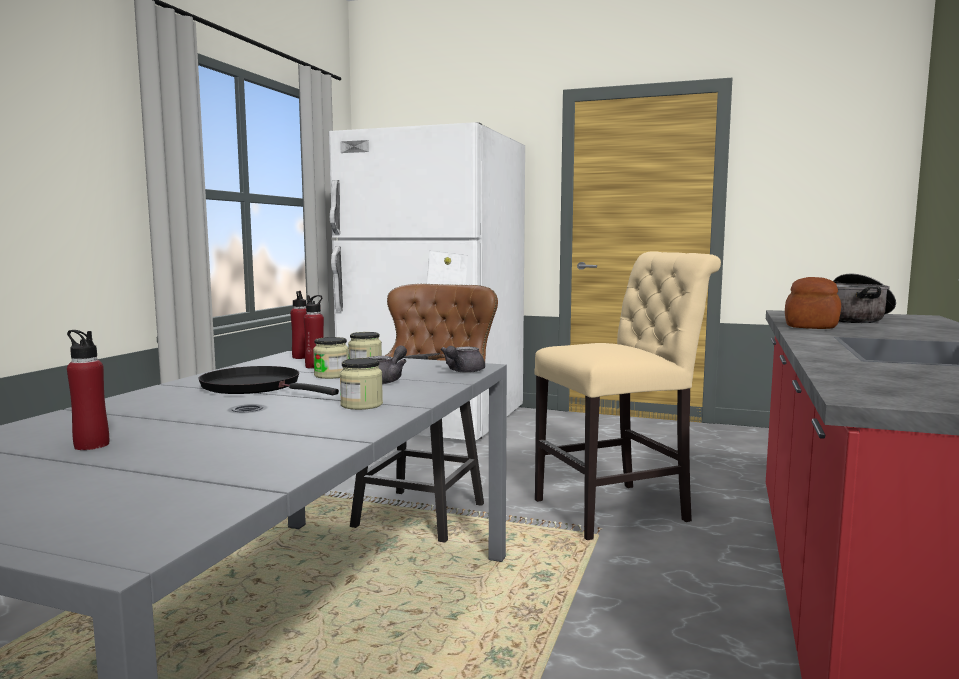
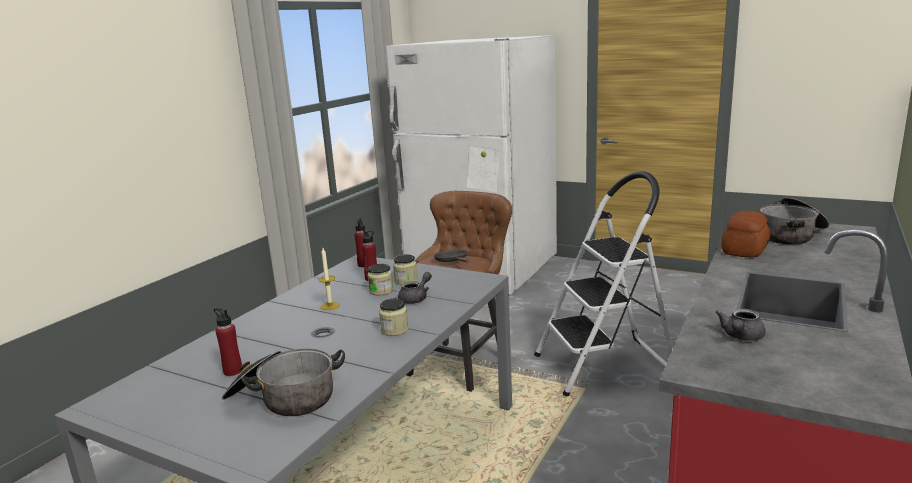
camera: 10 degrees right, 10 degrees up
(184, 471) = (284, 399): none -> cooking pot
(256, 387) = (330, 306): black frying pan -> candle
(462, 371) = (473, 286): grey teapot -> grey teapot (740, 337)
(619, 510) = (608, 366): beige stool -> step ladder

